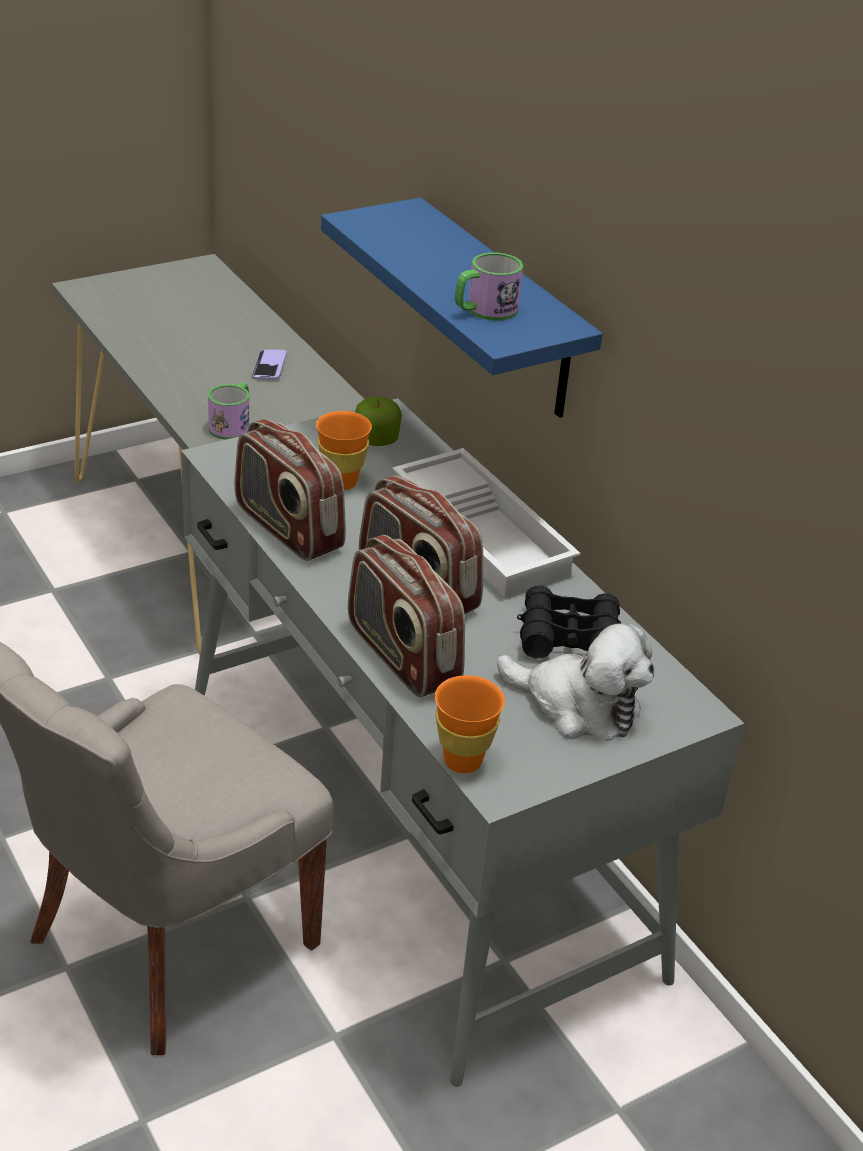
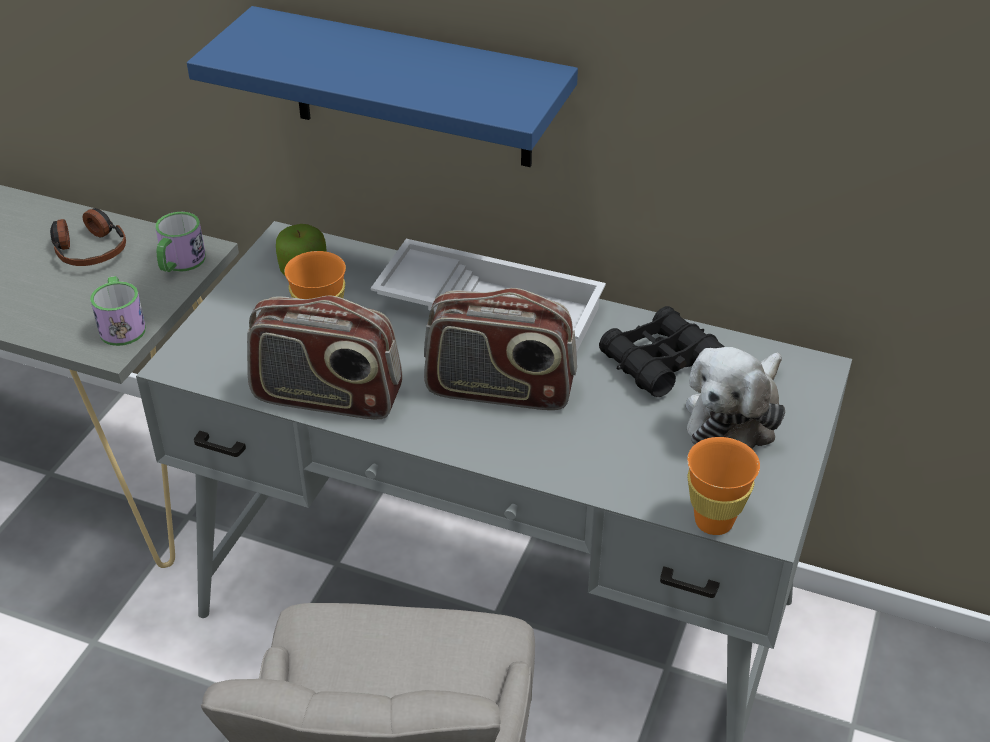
camera: 35 degrees left, 5 degrees up
(269, 366) = (89, 249): phone -> headphones
(401, 655) = (559, 458): radio -> none
(484, 310) = (462, 91): mug -> mug (179, 263)
(578, 706) = (735, 418): plush toy -> plush toy turned 135 degrees clockwise

